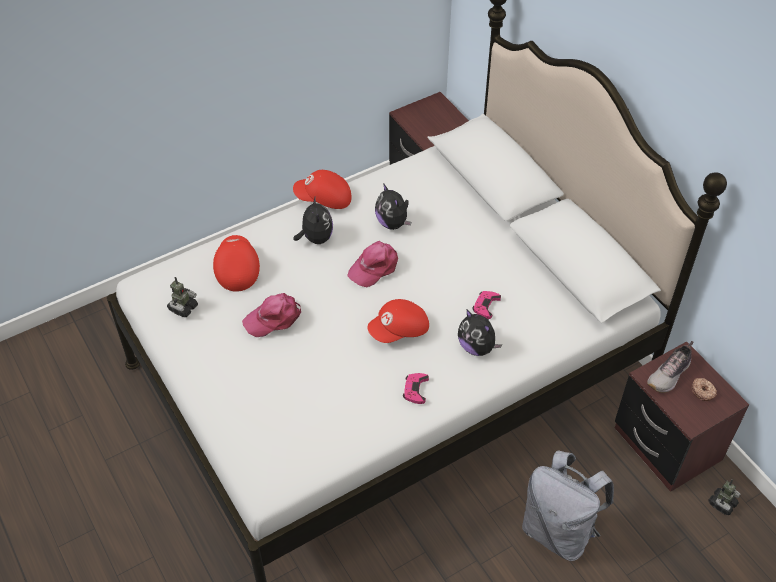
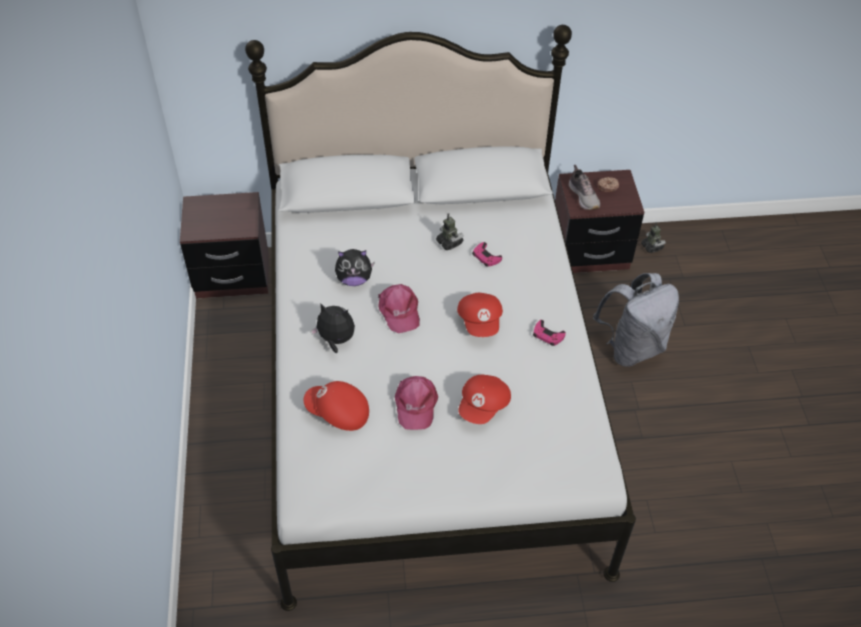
camera: 65 degrees left, 0 degrees up
(183, 308) = (358, 473): toy robot -> toy robot (449, 242)
(324, 199) = (290, 317): red cap -> red cap (484, 406)
(477, 347) = (525, 280): plush toy -> none

